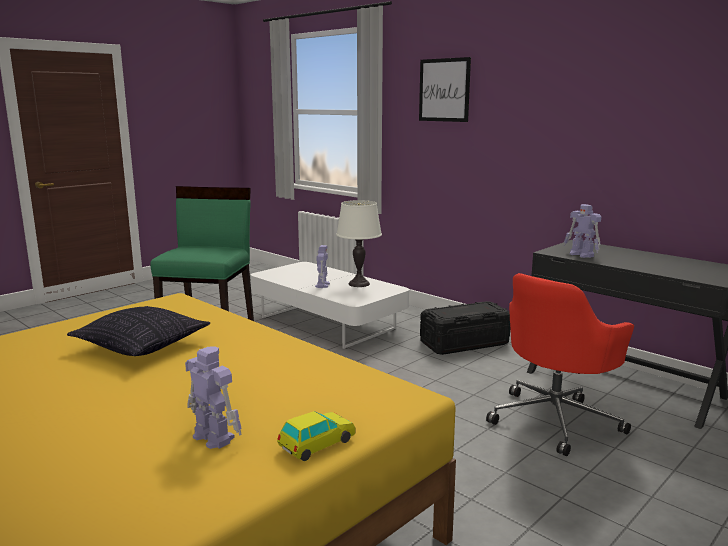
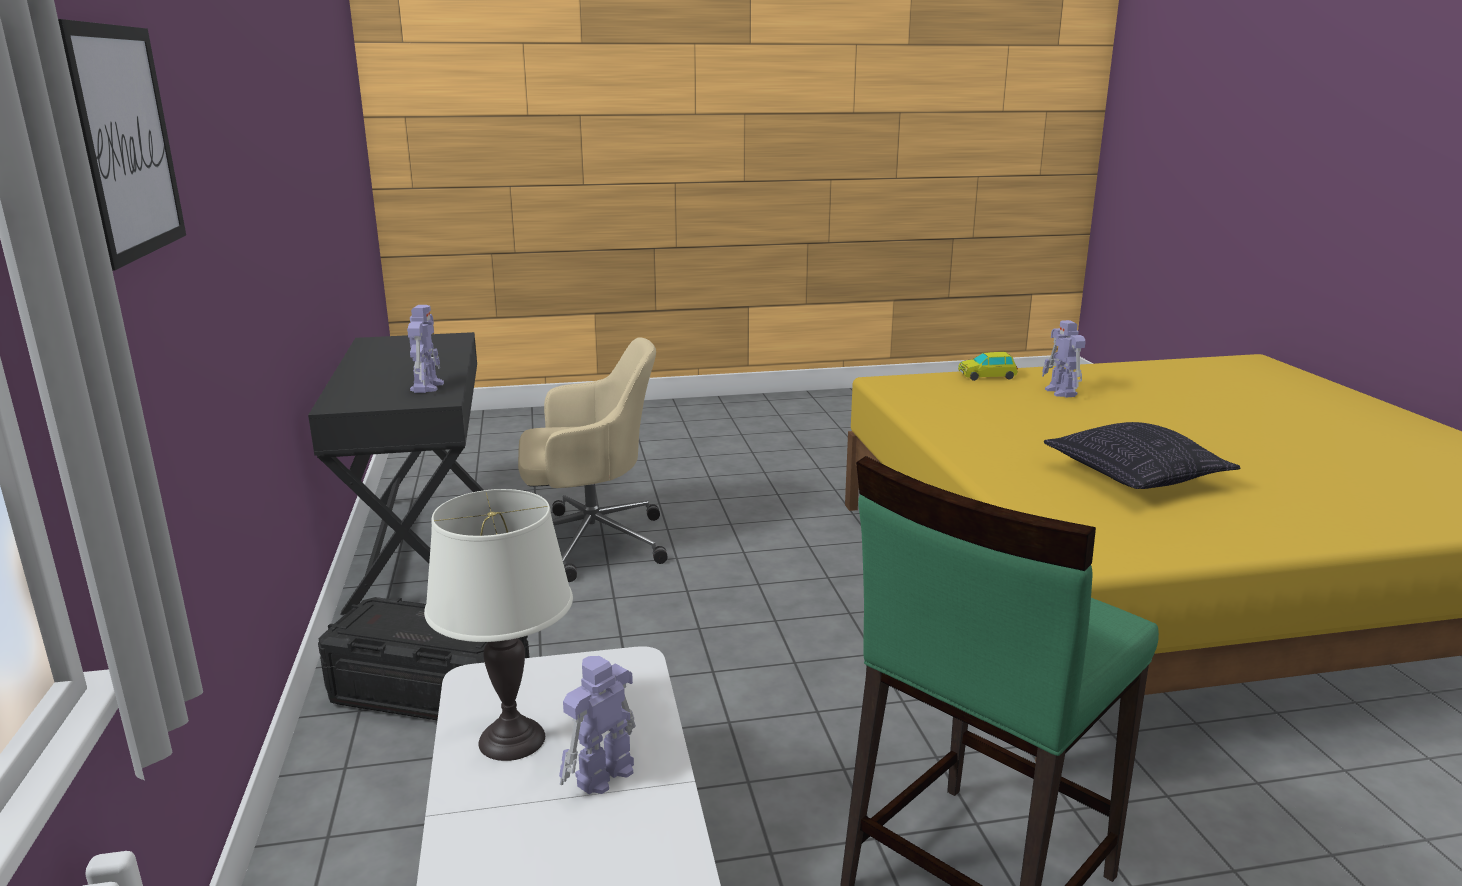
camera: 145 degrees left, 5 degrees up
(555, 419) = (590, 542): red office chair -> beige office chair

